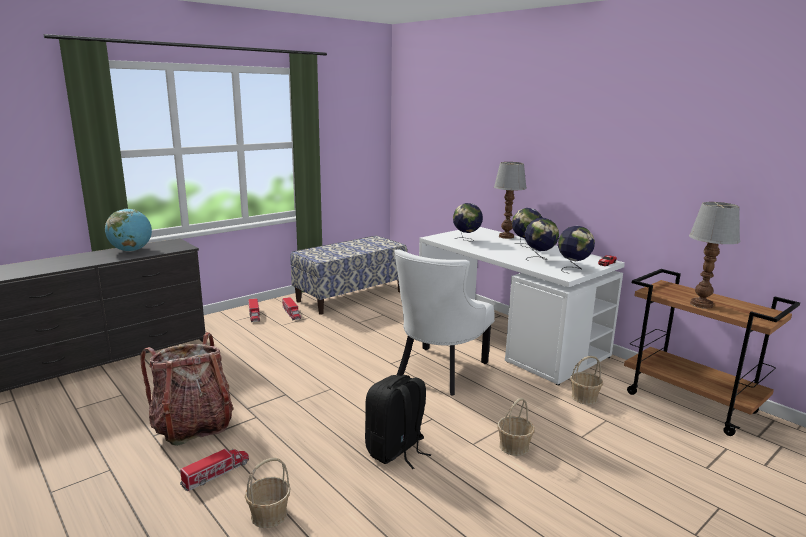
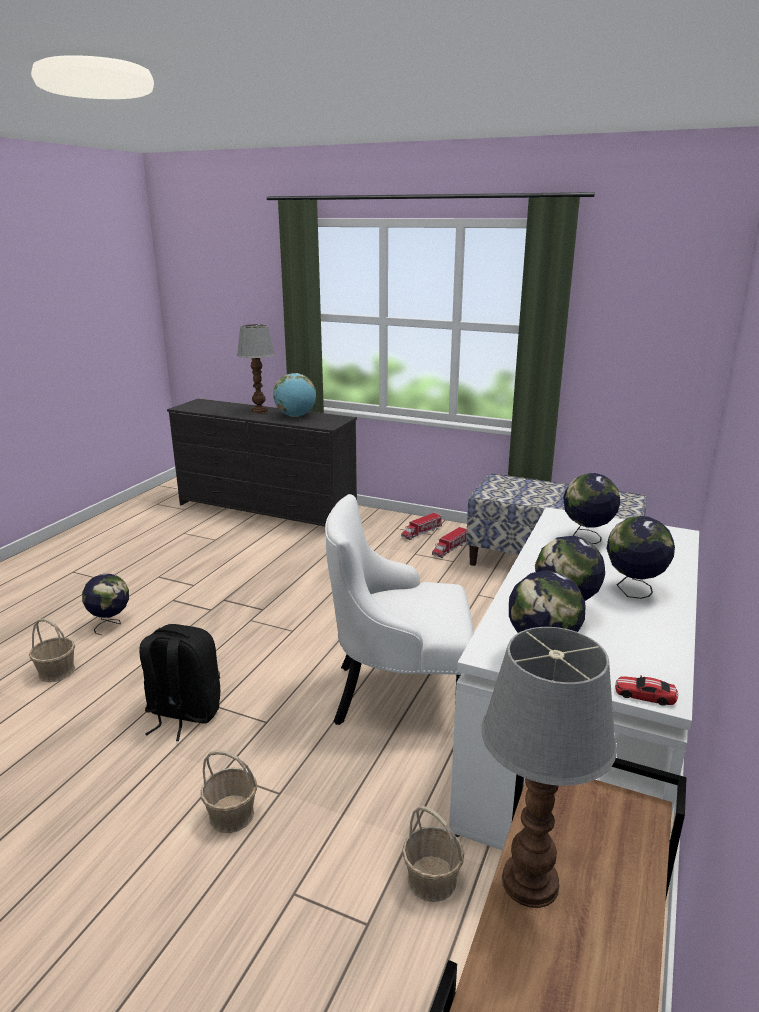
camera: 65 degrees right, 5 degrees up
(193, 425) = (181, 586): backpack -> none
(216, 474) = (111, 624): toy truck -> globe
(506, 236) = (670, 565): table lamp -> table lamp (260, 411)

